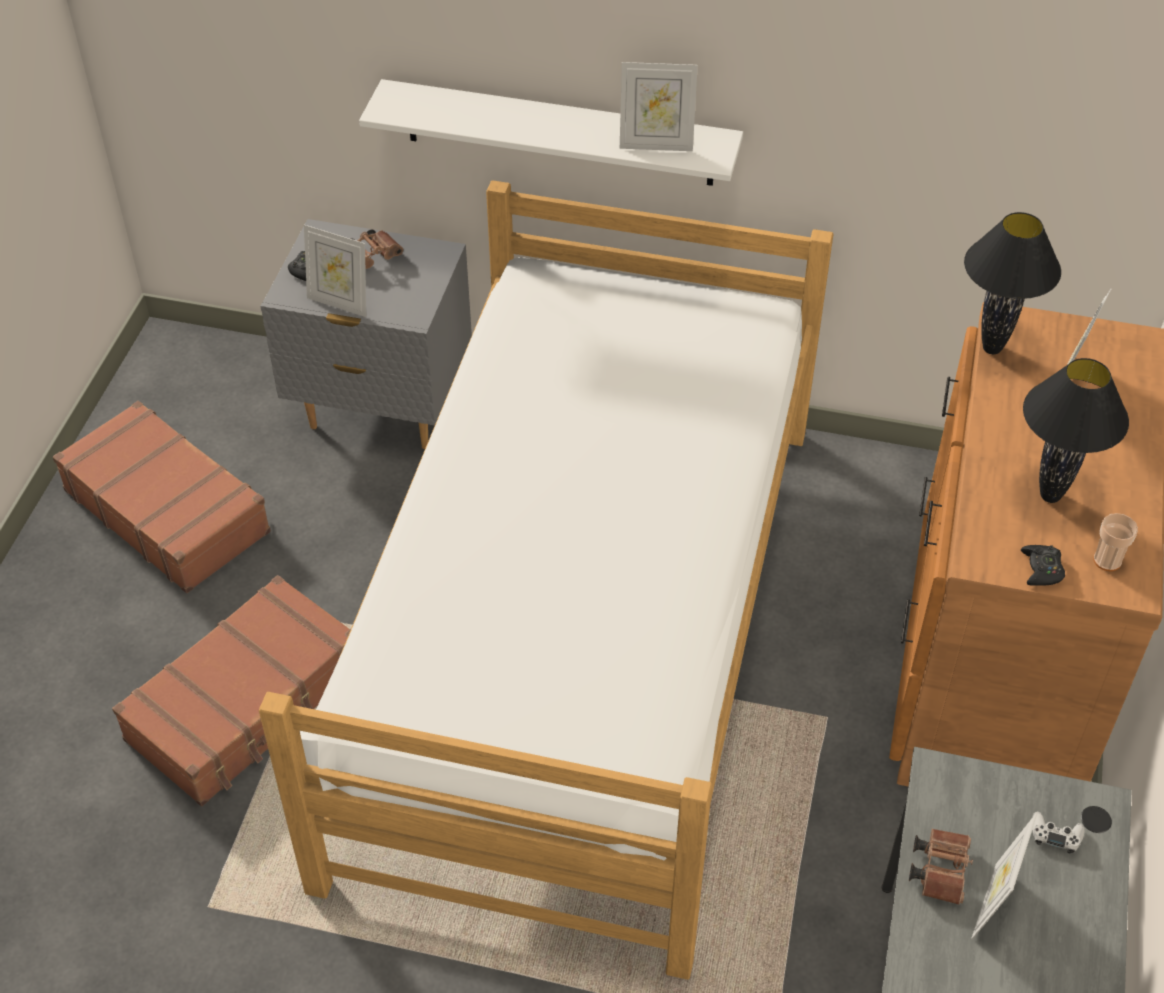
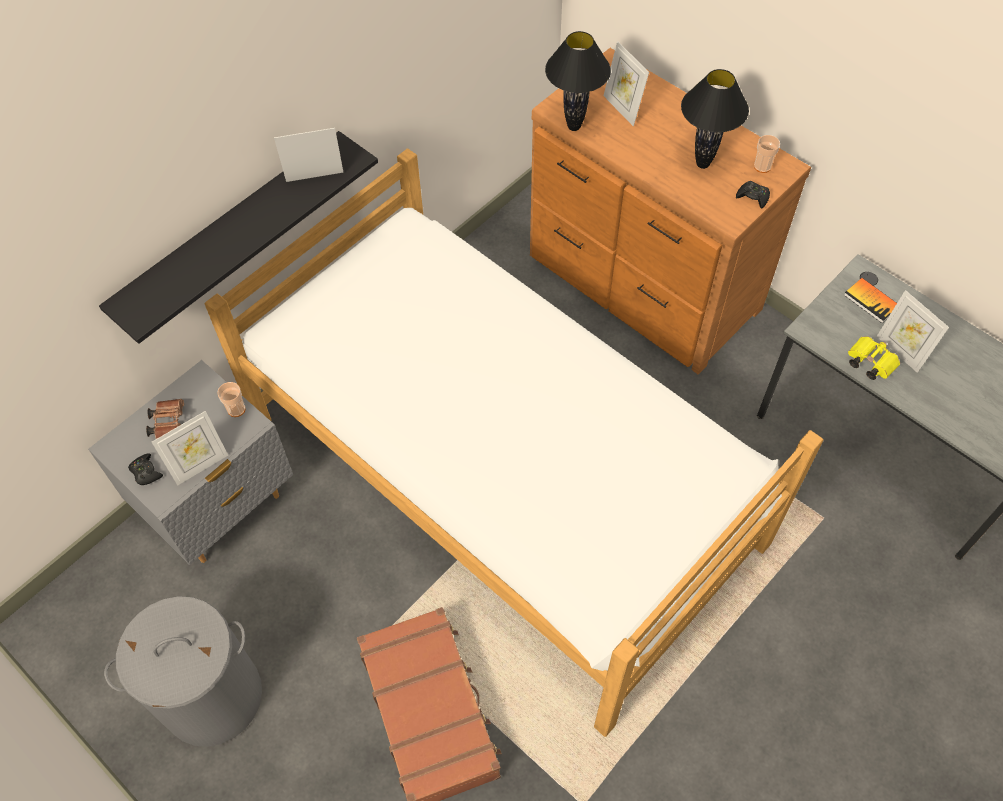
camera: 60 degrees left, 10 degrees up
(167, 510) = (212, 697): brown suitcase -> grey laundry basket
(424, 297) = (236, 409): none -> cup
(559, 133) = (231, 232): white shelf -> black shelf
(656, 145) = (315, 181): picture frame -> picture frame turned 135 degrees counterclockwise
(939, 869) = (868, 363): brown binoculars -> yellow binoculars
(1055, 836) = (871, 301): white game controller -> book

